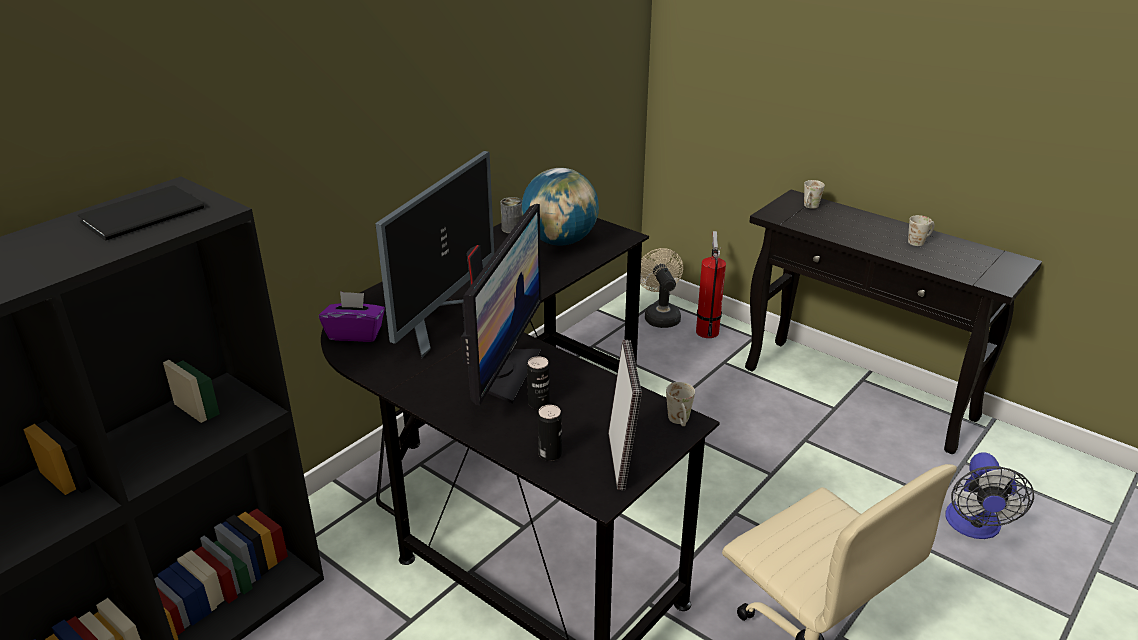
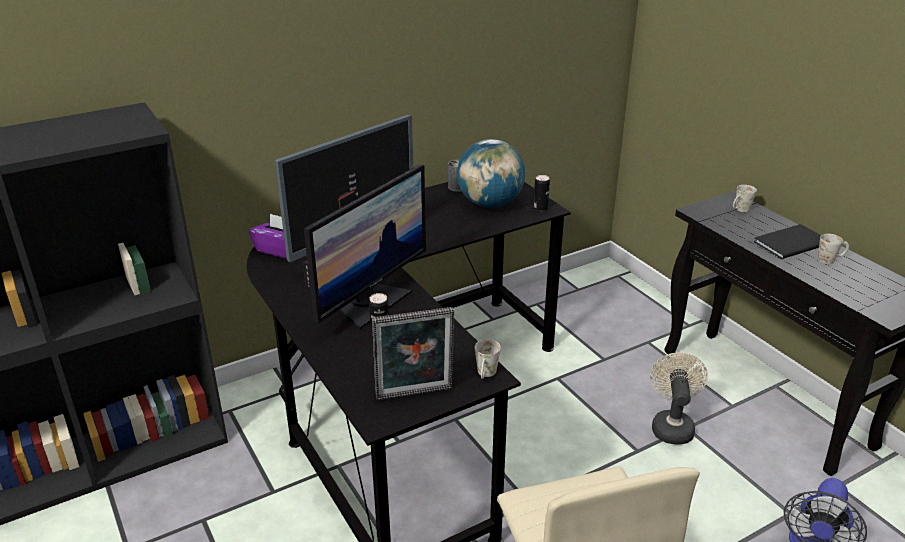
camera: 20 degrees right, 0 degrees up
(138, 215) = (90, 126): black book -> black book (788, 243)
(550, 454) = (361, 376): can -> can (540, 208)
(622, 460) = (415, 395): picture frame -> picture frame turned 60 degrees clockwise
(660, 315) = (611, 289): beige fan -> beige fan (671, 425)
(707, 330) = (647, 310): fire extinguisher -> none

